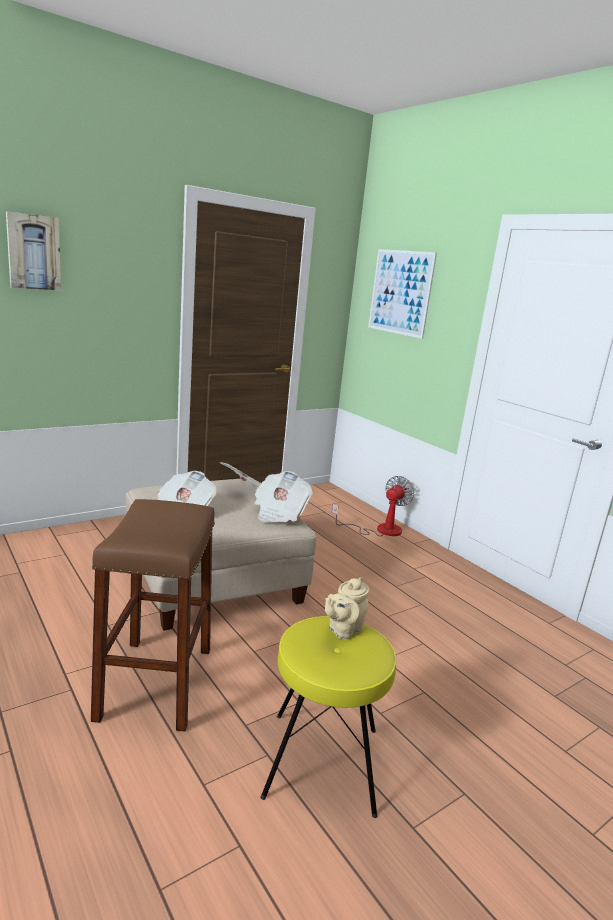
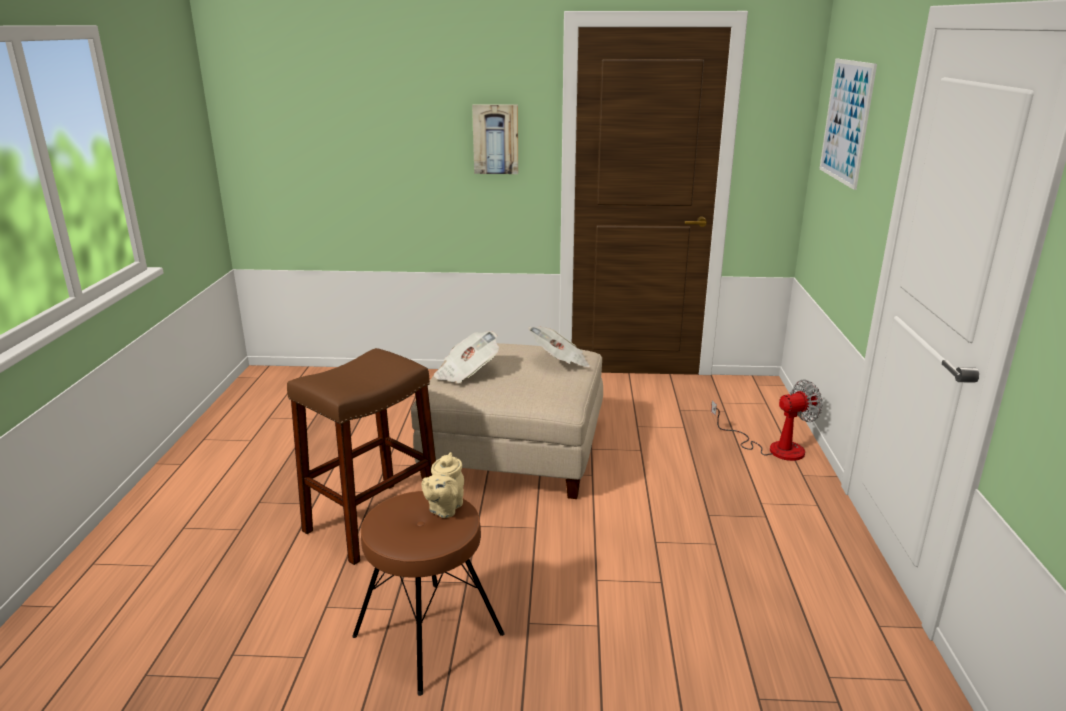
camera: 40 degrees right, 5 degrees up
(33, 252) = (408, 102): picture -> picture (496, 139)
(279, 512) = (560, 391): newspaper -> none
(321, 760) = (428, 634): yellow stool -> brown stool
(343, 630) = (444, 509): beige teapot -> beige teapot turned 60 degrees counterclockwise

